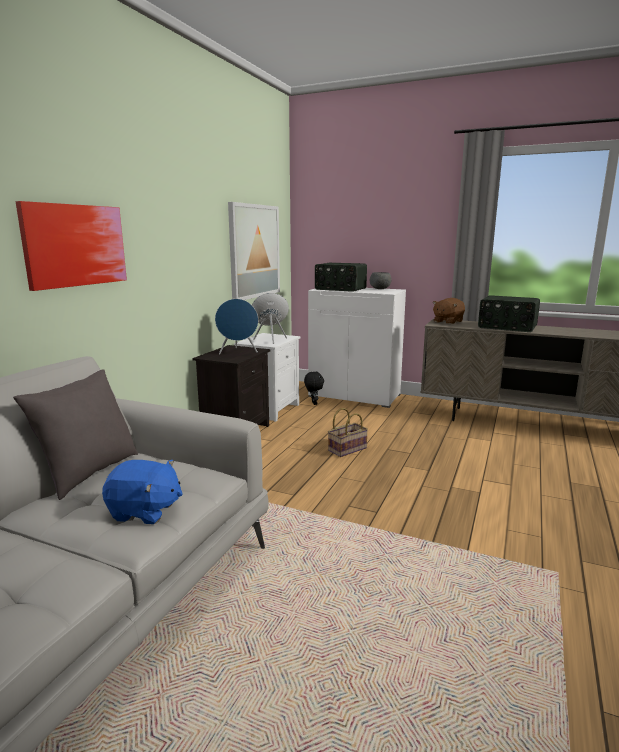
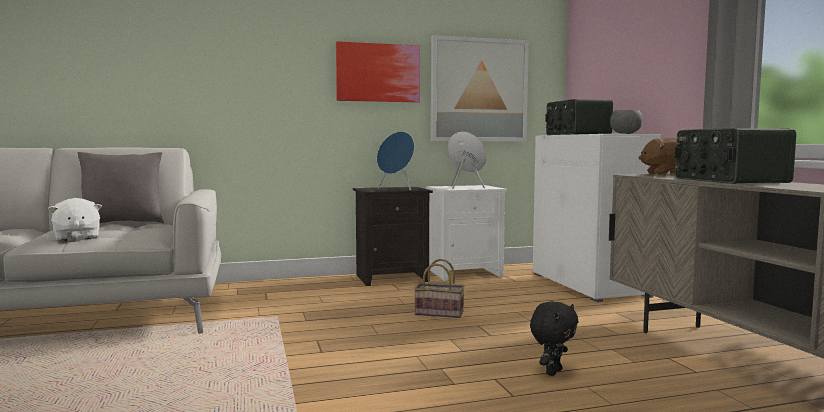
camera: 50 degrees right, 10 degrees down
(75, 245) = (220, 70): picture -> picture (378, 73)
(145, 511) = (76, 238): blue plush toy -> white plush toy
(313, 403) = (521, 279): black plush toy -> black plush toy (552, 372)

